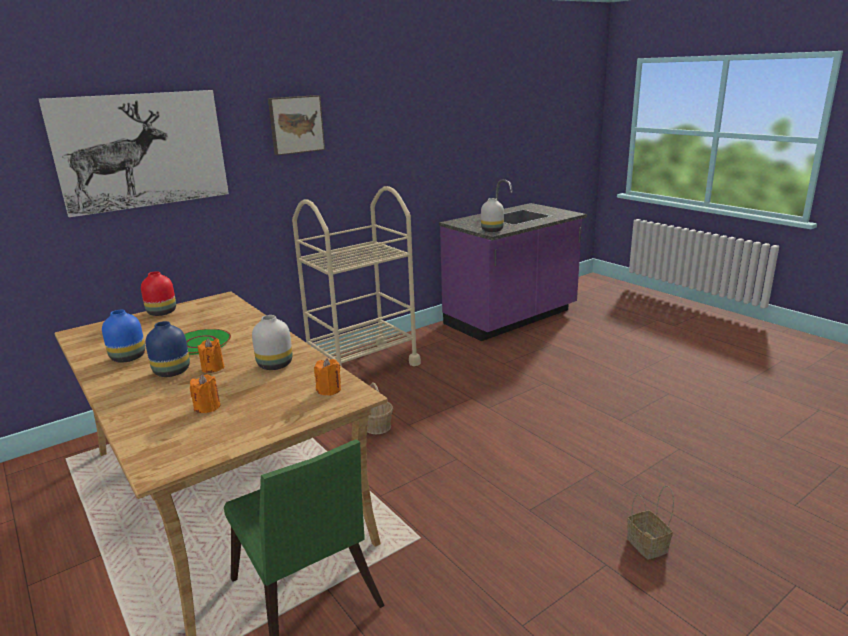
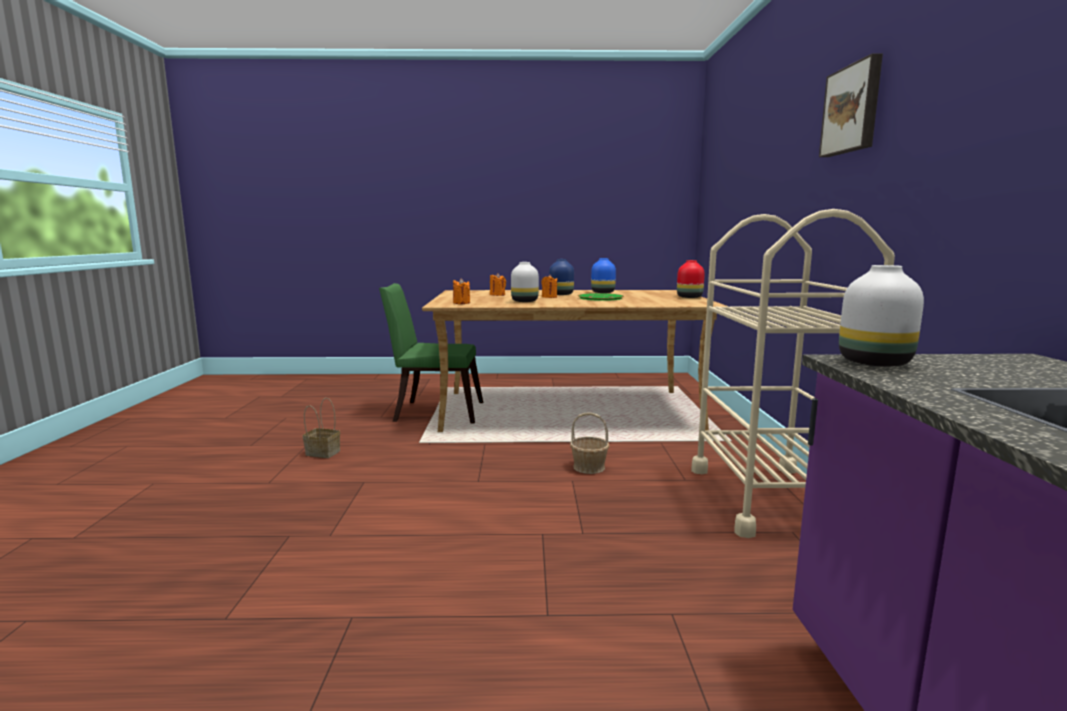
camera: 125 degrees right, 10 degrees down
(142, 150) = (760, 155): picture -> none
(648, 545) = (235, 505): basket -> basket (321, 453)

